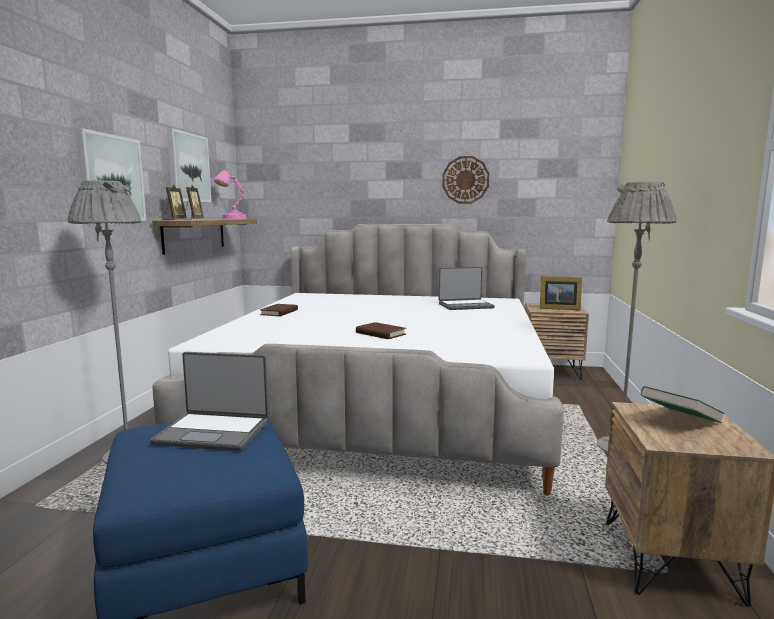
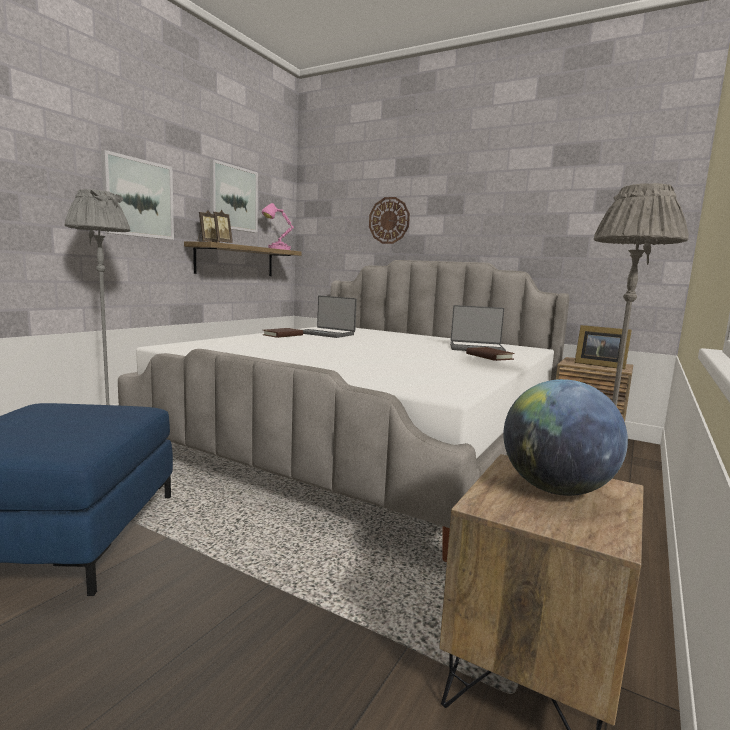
camera: 20 degrees right, 0 degrees up
(214, 432) = (84, 414): laptop -> laptop (327, 334)
(380, 334) = (338, 358): brown book -> brown book (489, 356)
(465, 180) = (509, 214): wall clock -> wall clock (389, 220)
(680, 421) = (555, 489): green book -> globe

